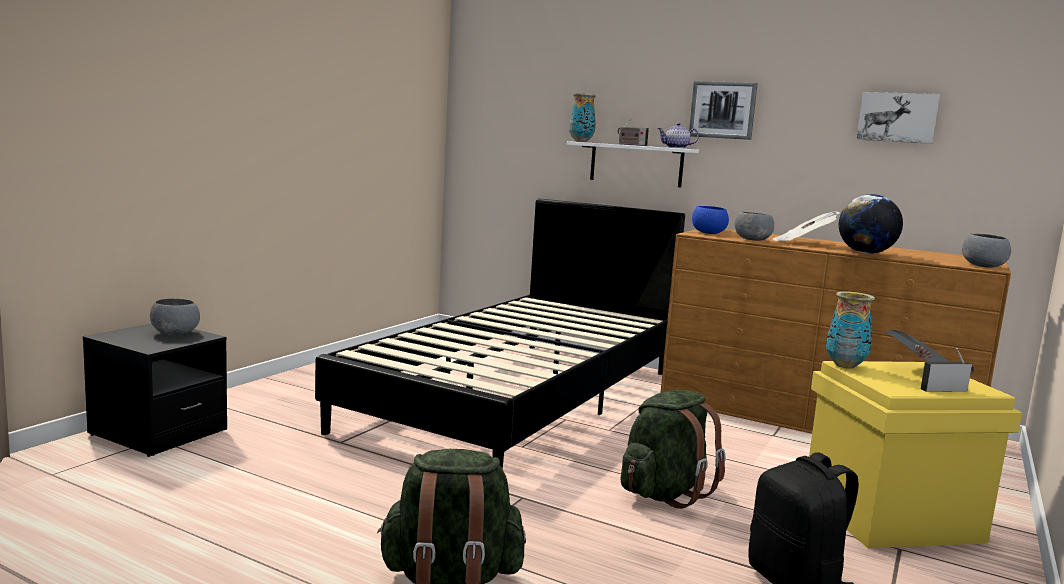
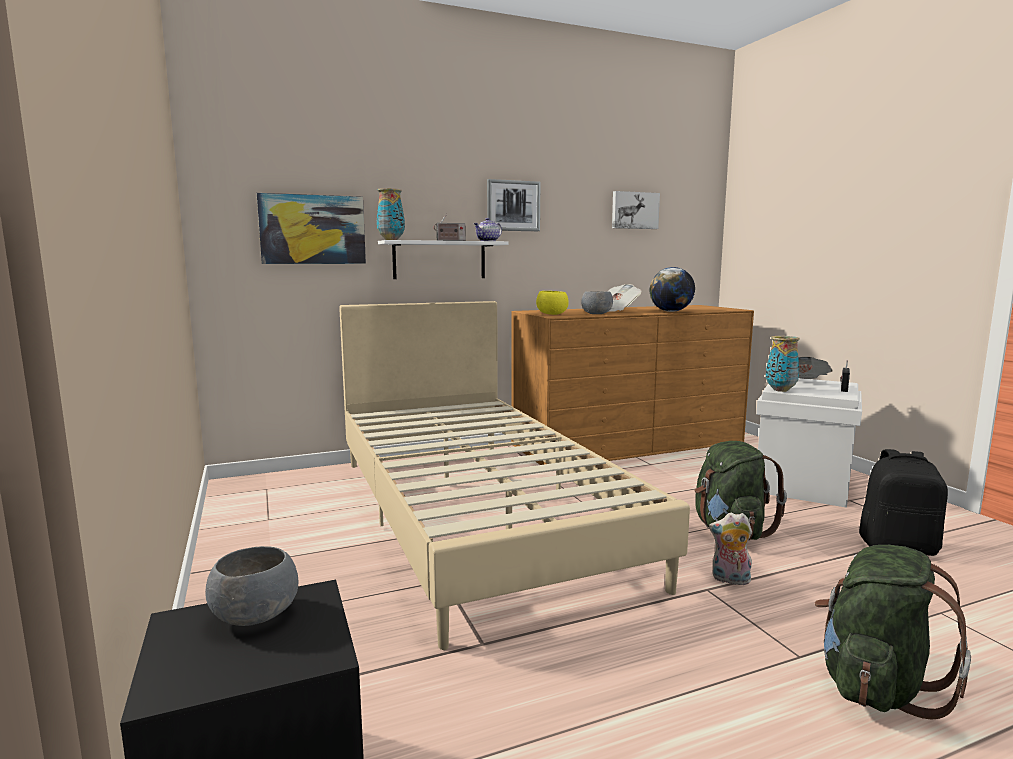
camera: 50 degrees left, 0 degrees up
(520, 398) = (475, 513): black bed -> beige bed
(530, 129) = (312, 229): none -> picture
(555, 504) = (730, 580): none -> plush toy
(708, 233) = (552, 314): blue bowl -> yellow bowl
(890, 517) = (803, 485): yellow storage box -> white storage box
(983, 266) = (730, 309): grey bowl -> none

